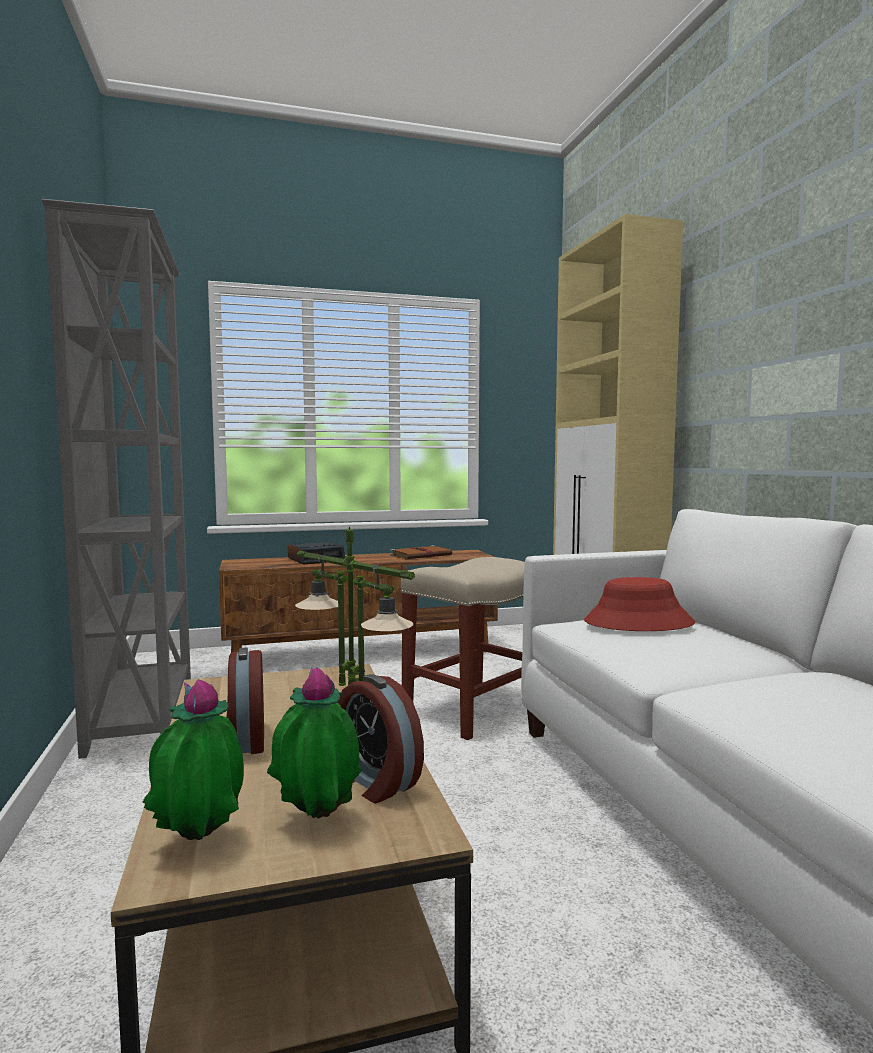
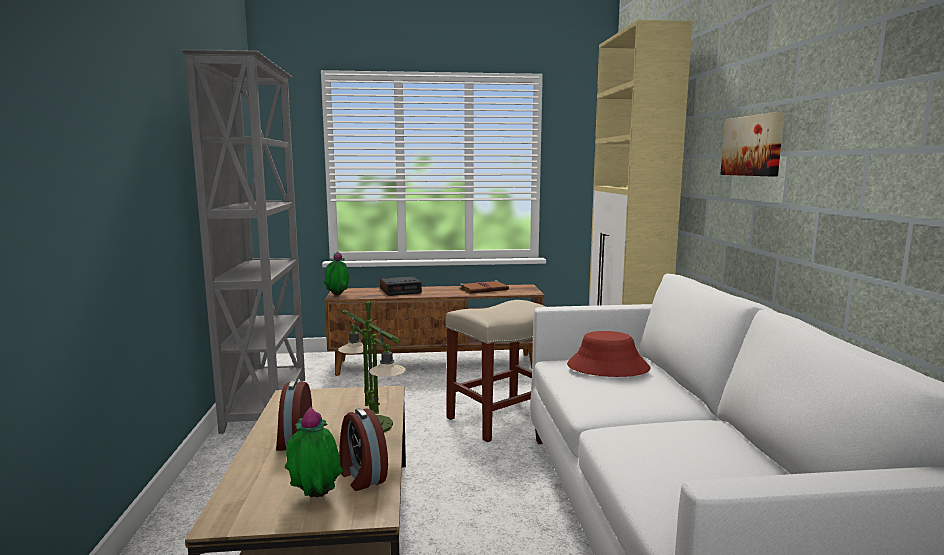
camera: 10 degrees right, 5 degrees up
(198, 844) = (243, 506): potted plant -> potted plant (337, 296)
(786, 348) = (753, 146): none -> picture

